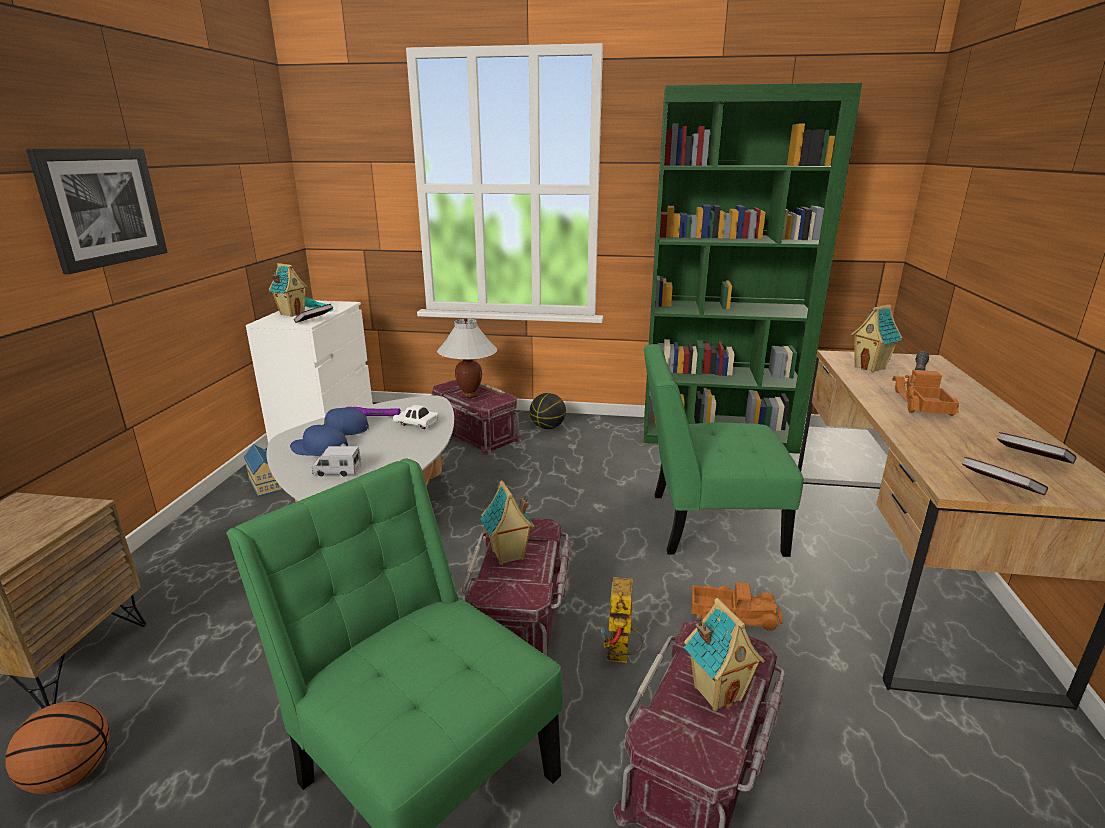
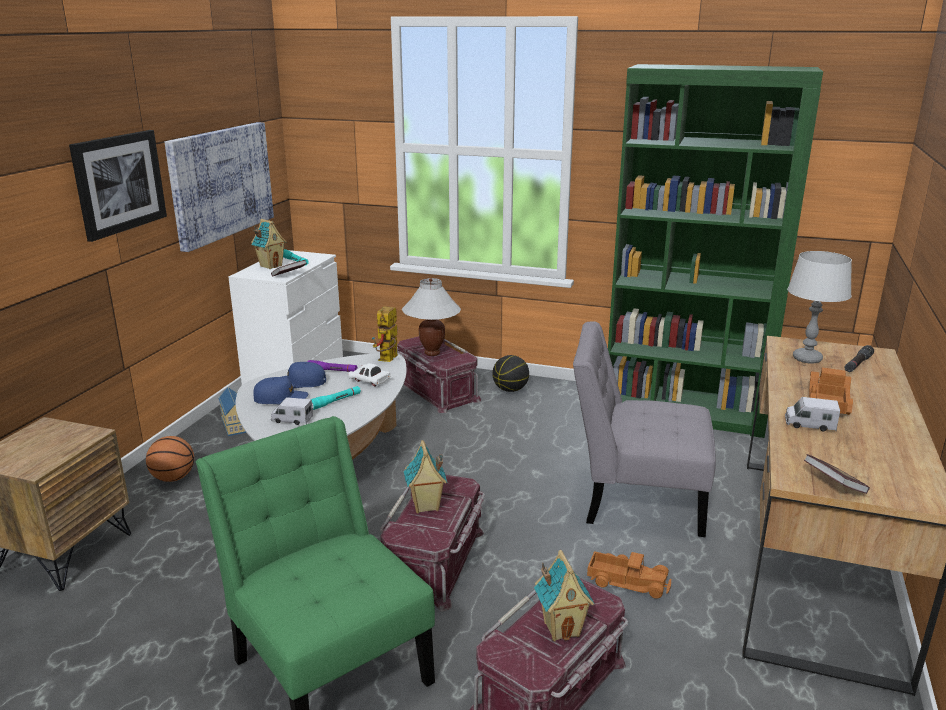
camera: 10 degrees right, 0 degrees up
(72, 774) = (76, 633): basketball -> basketball (173, 478)
(229, 222) = (220, 183): none -> picture
(319, 449) = (280, 398): blue cap -> blue cap turned 150 degrees clockwise
(384, 448) = (335, 401): none -> turquoise flashlight
(620, 657) = (512, 604): toy robot -> toy robot (388, 360)
(706, 523) = (636, 499): green chair -> grey chair
(870, 368) = (807, 359): toy house -> grey table lamp
(923, 428) = (809, 424): none -> toy truck
(1031, 460) = (889, 462): book -> none

